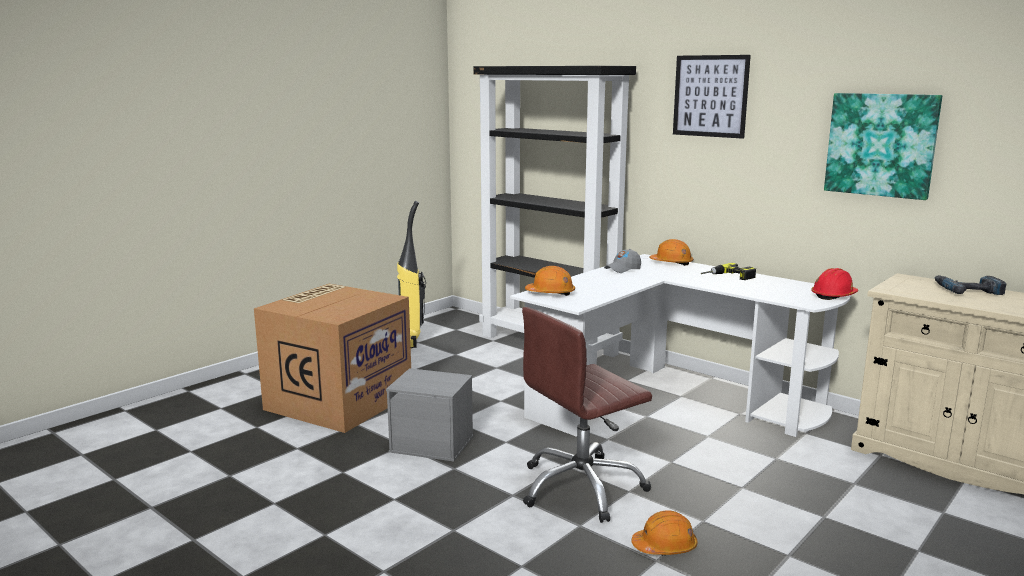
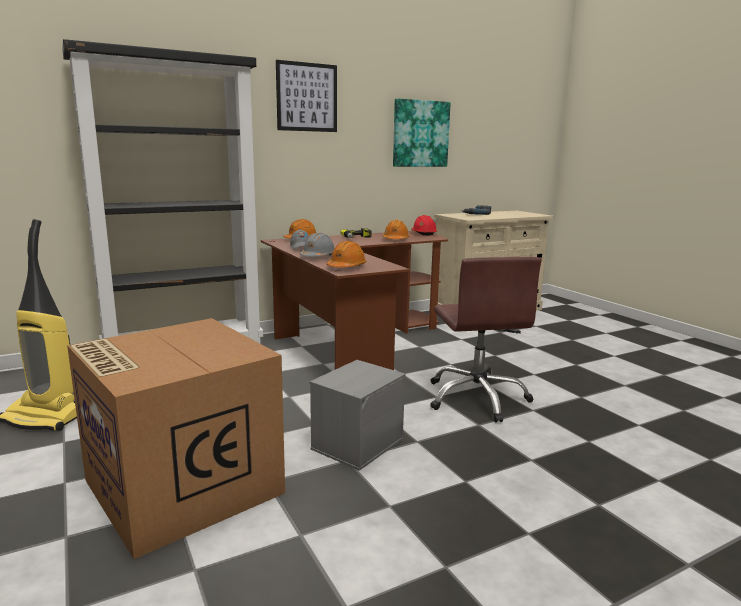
camera: 70 degrees left, 0 degrees up
(586, 279) = (318, 257): none -> grey hard hat
(665, 546) = (564, 391): orange hard hat -> orange hard hat (395, 240)
(671, 400) = (353, 342): white desk -> brown desk

